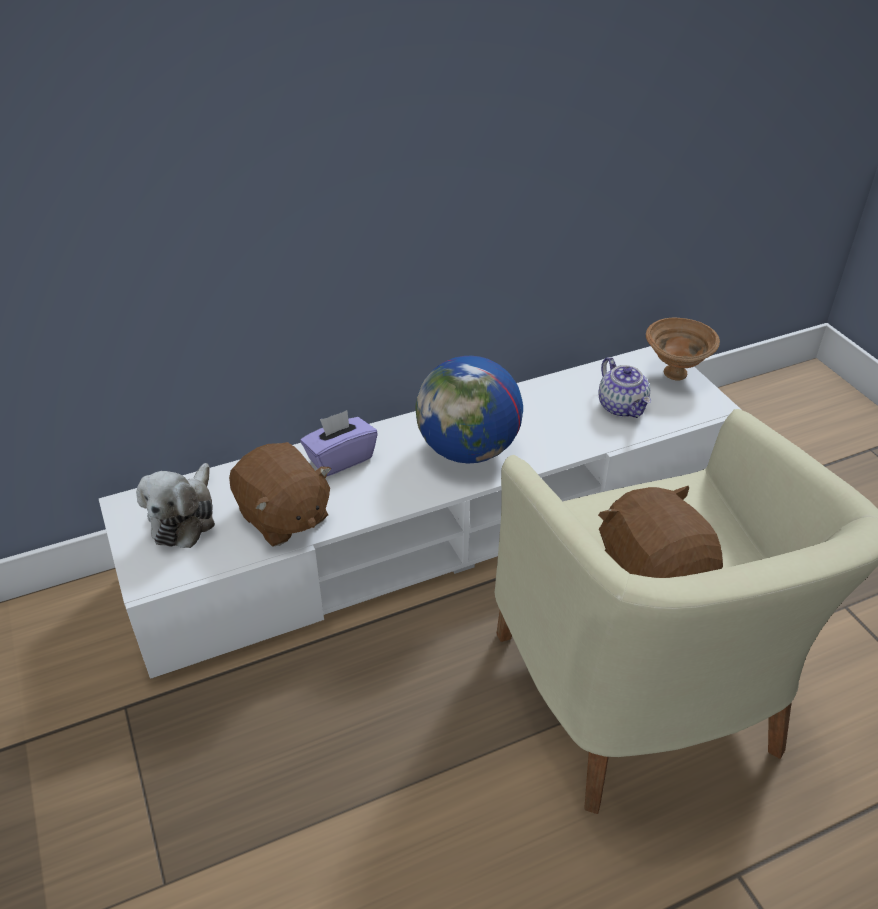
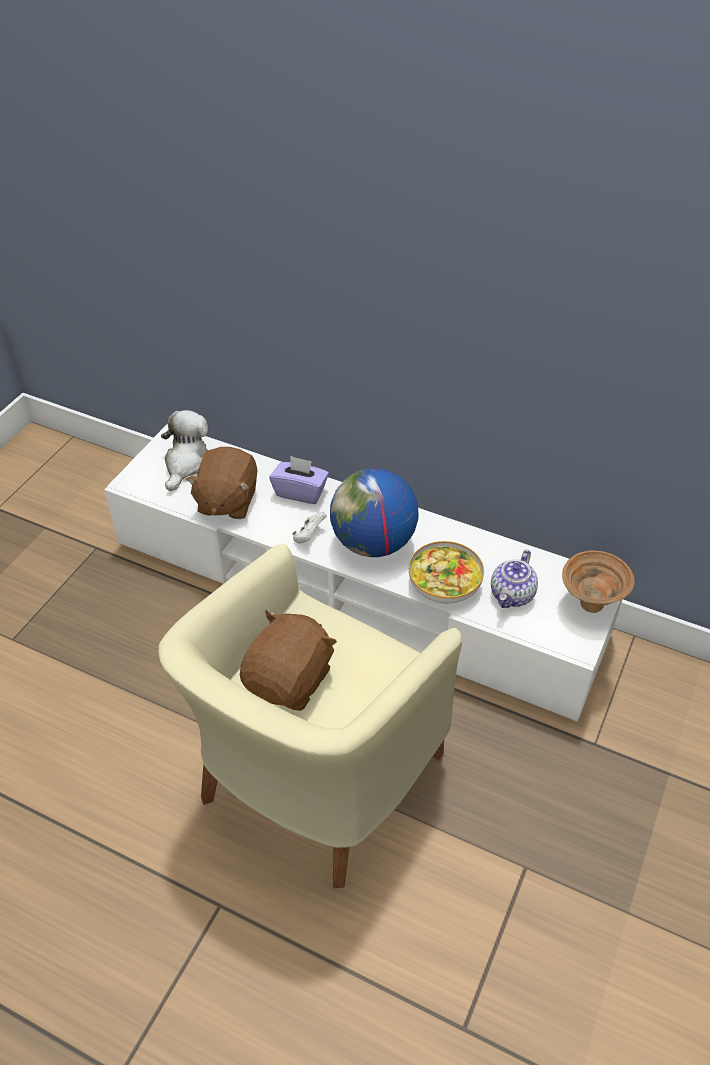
camera: 50 degrees right, 5 degrees up
(184, 517) = (186, 464): plush toy -> plush toy turned 135 degrees clockwise
(408, 486) = (309, 536): none -> white game controller
(568, 436) = (445, 584): none -> bowl

